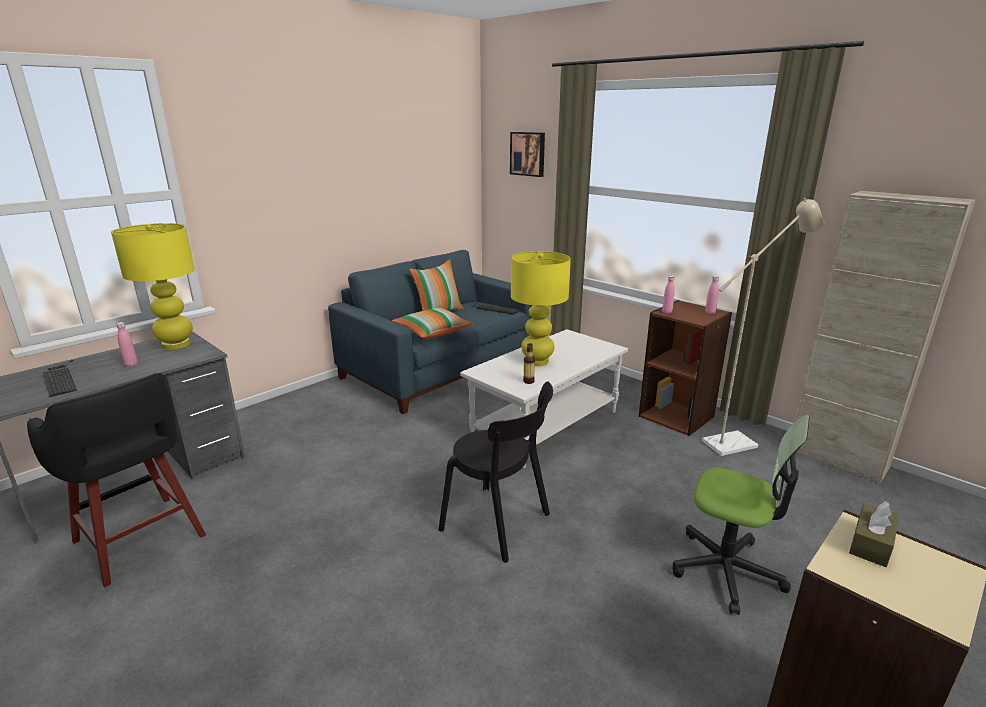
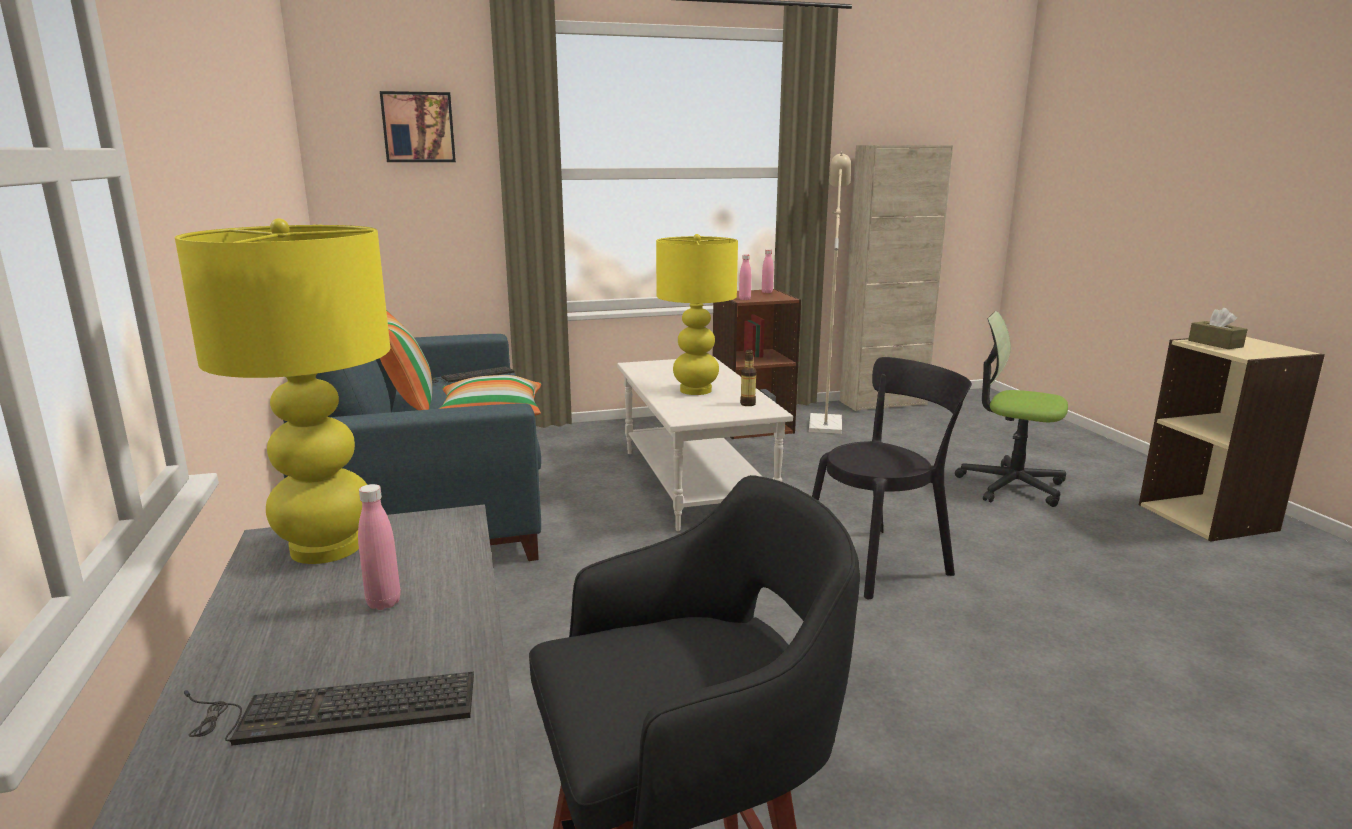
camera: 60 degrees left, 5 degrees down
(727, 570) = (1011, 486): office chair -> office chair turned 120 degrees counterclockwise

